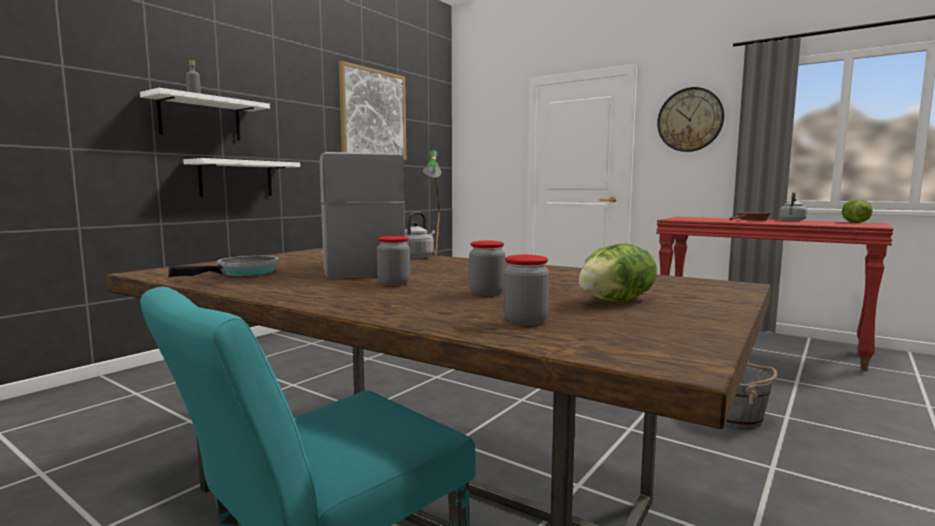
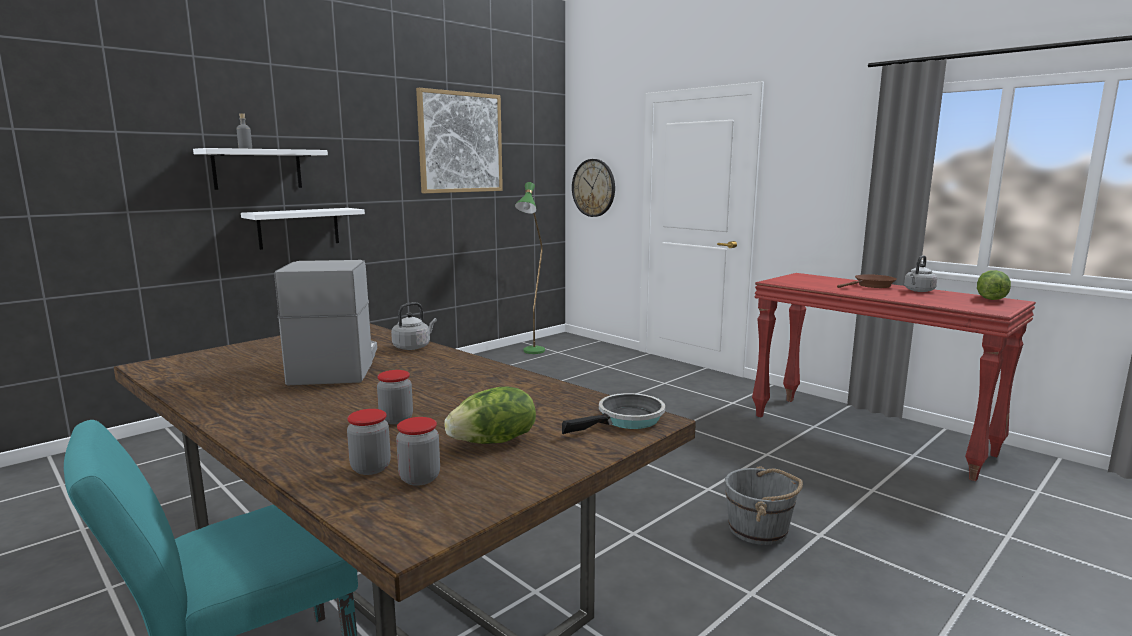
camera: 10 degrees right, 5 degrees up
(243, 273) = (226, 370): frying pan -> frying pan (626, 420)
(394, 283) = (334, 397): jar -> jar (419, 478)
(690, 120) = (820, 154): wall clock -> wall clock (593, 188)

